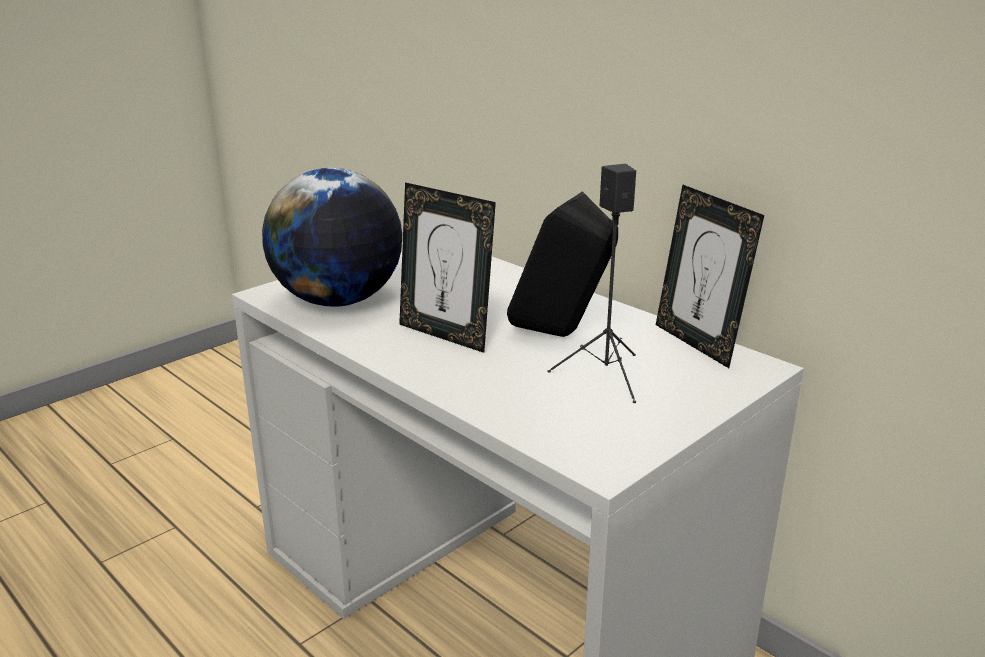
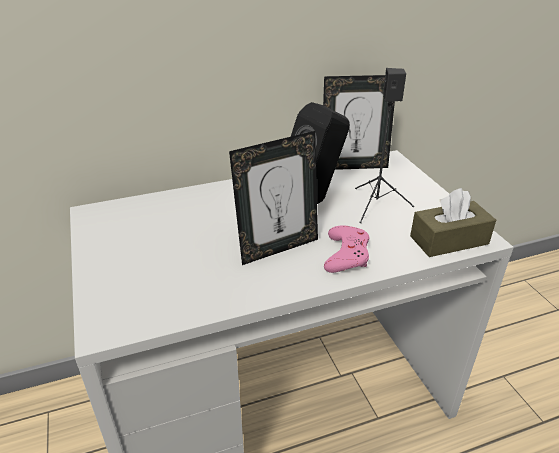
camera: 65 degrees left, 10 degrees up
(338, 301) = (166, 287): globe -> none
(468, 374) = (346, 254): none -> pink game controller
(569, 440) = (449, 240): none -> brown tissue box

